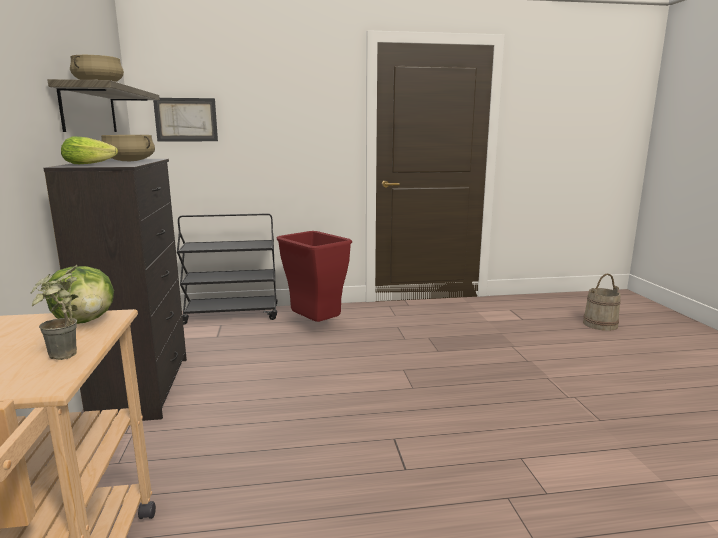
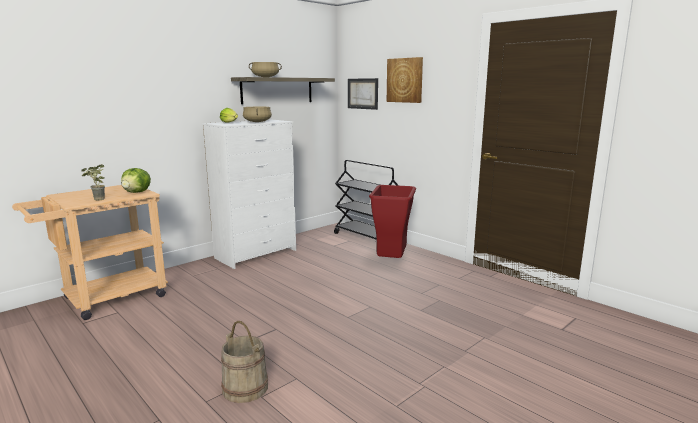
camera: 55 degrees right, 0 degrees up
(144, 387) = (257, 254): black dresser -> white dresser
(263, 102) = (405, 80): none -> picture
(600, 324) = (643, 376): beige bucket -> beige bucket (245, 388)

